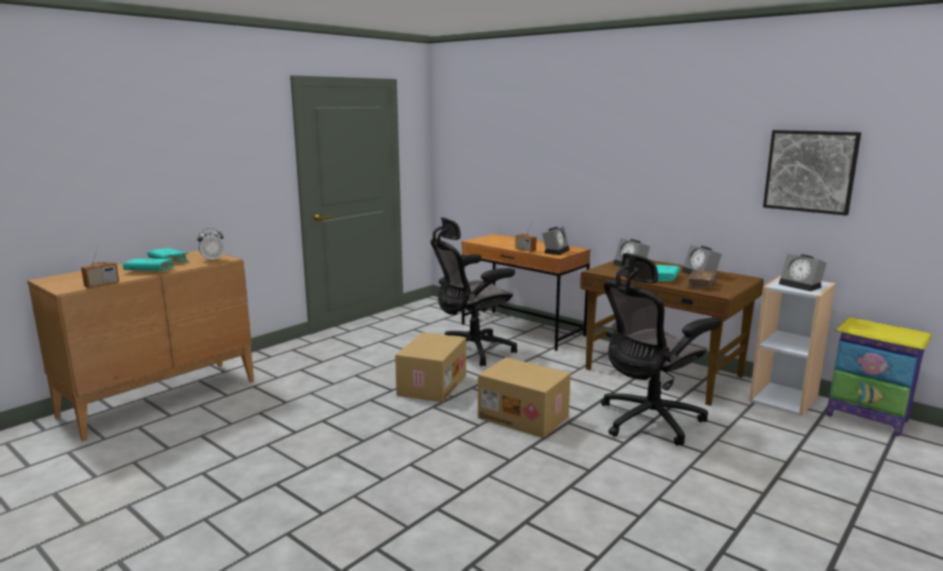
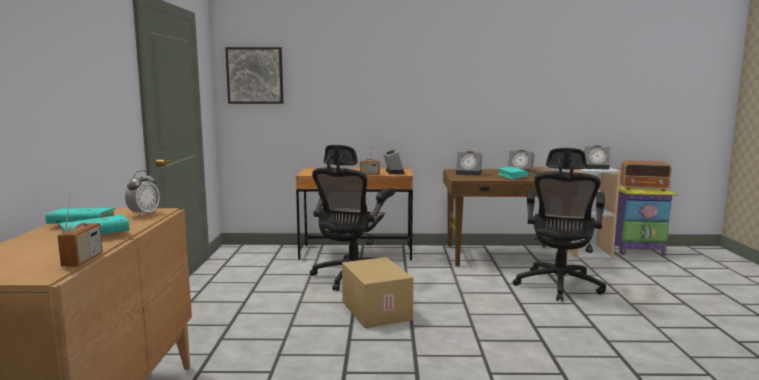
camera: 40 degrees left, 5 degrees down
(524, 417) = (488, 309): cardboard box -> none
(810, 171) = (581, 89): picture -> picture (255, 75)
(882, 330) = (644, 188): none -> radio

